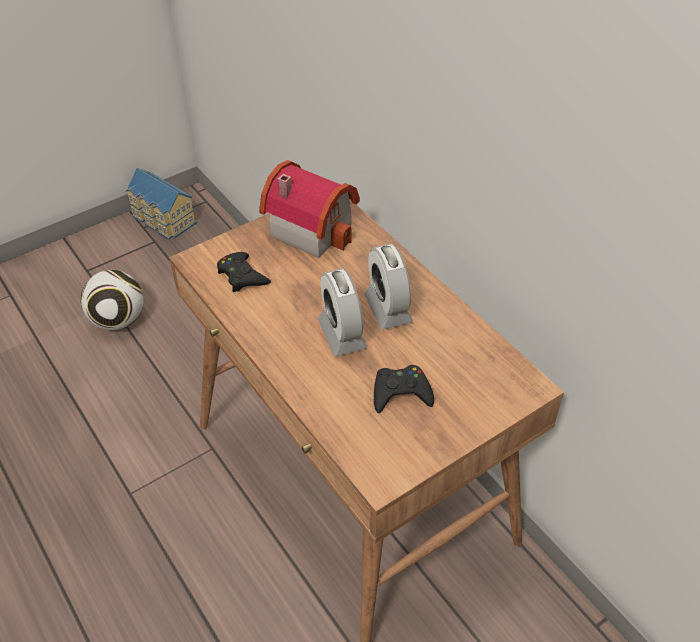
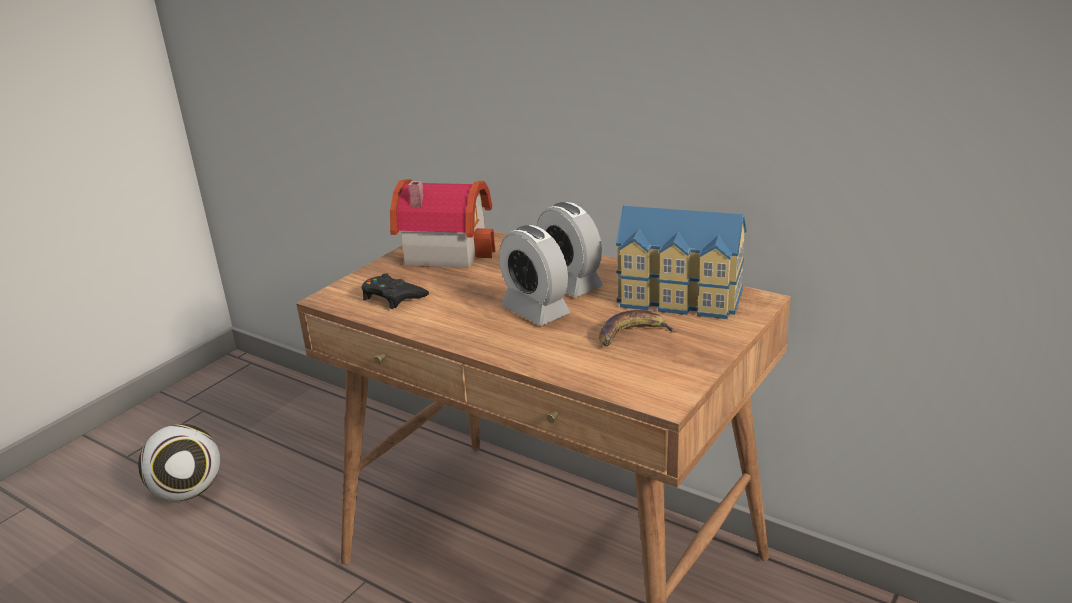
camera: 20 degrees left, 20 degrees down
(163, 220) = (206, 389): toy house -> toy house (680, 299)
(401, 393) = (632, 334): black game controller -> banana

